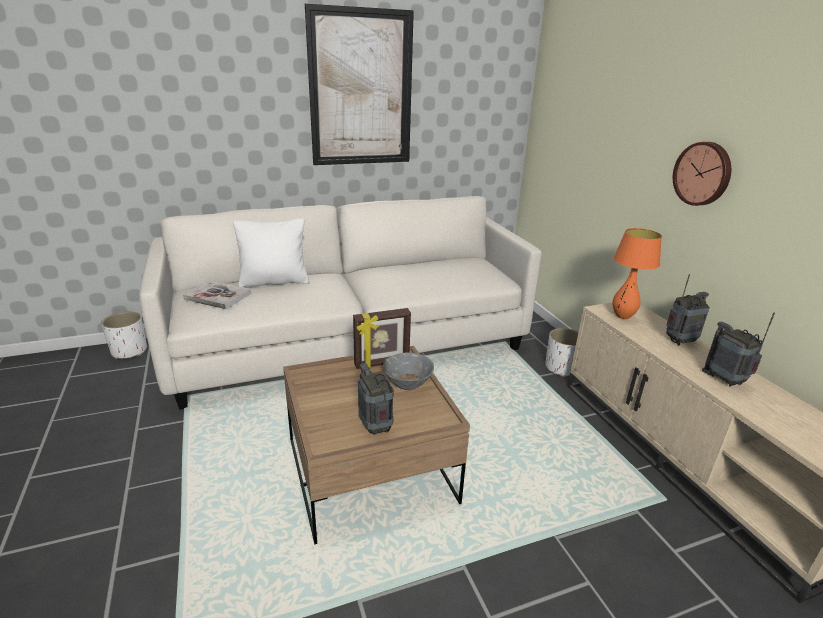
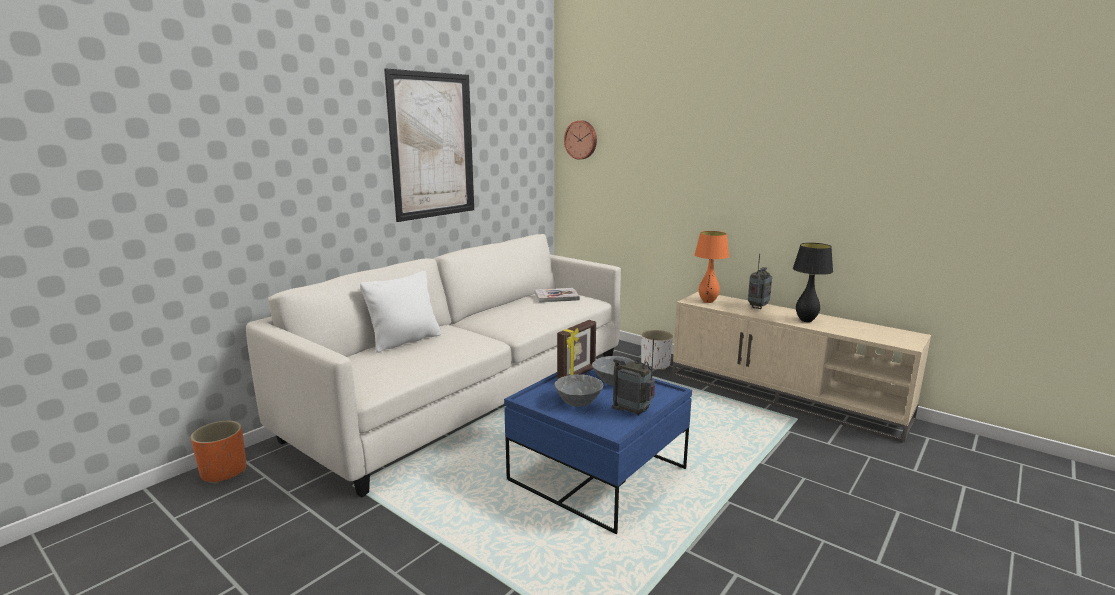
camera: 30 degrees left, 10 degrees down
(129, 351) = (224, 472): white planter -> orange planter
(218, 296) = (369, 363): book -> book (556, 296)
(343, 394) = (578, 401): none -> grey bowl
(370, 470) = (597, 474): brown coffee table -> blue coffee table
(703, 173) = (738, 185): wall clock -> wall clock (581, 140)
(725, 381) = (806, 320): radio -> black table lamp

